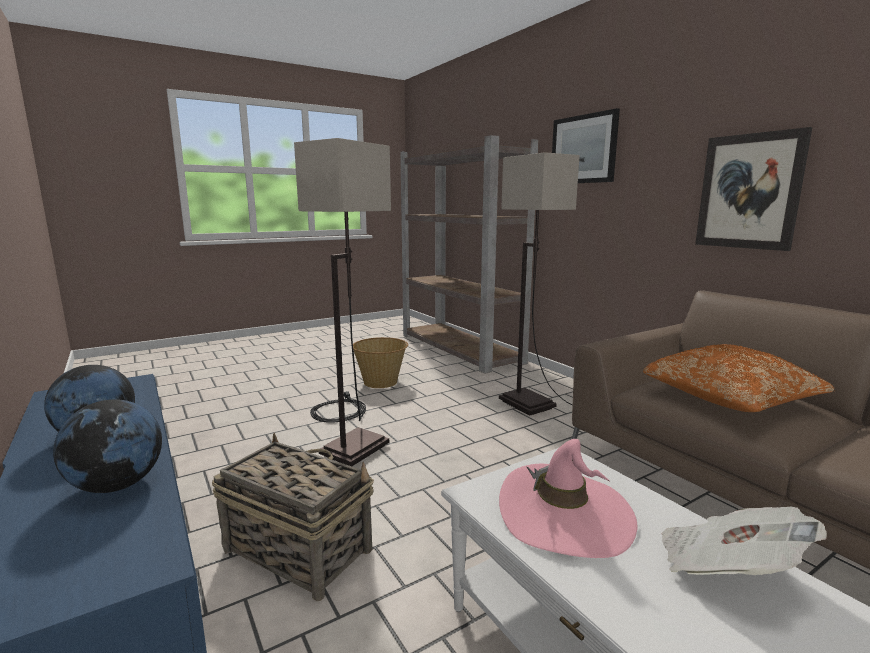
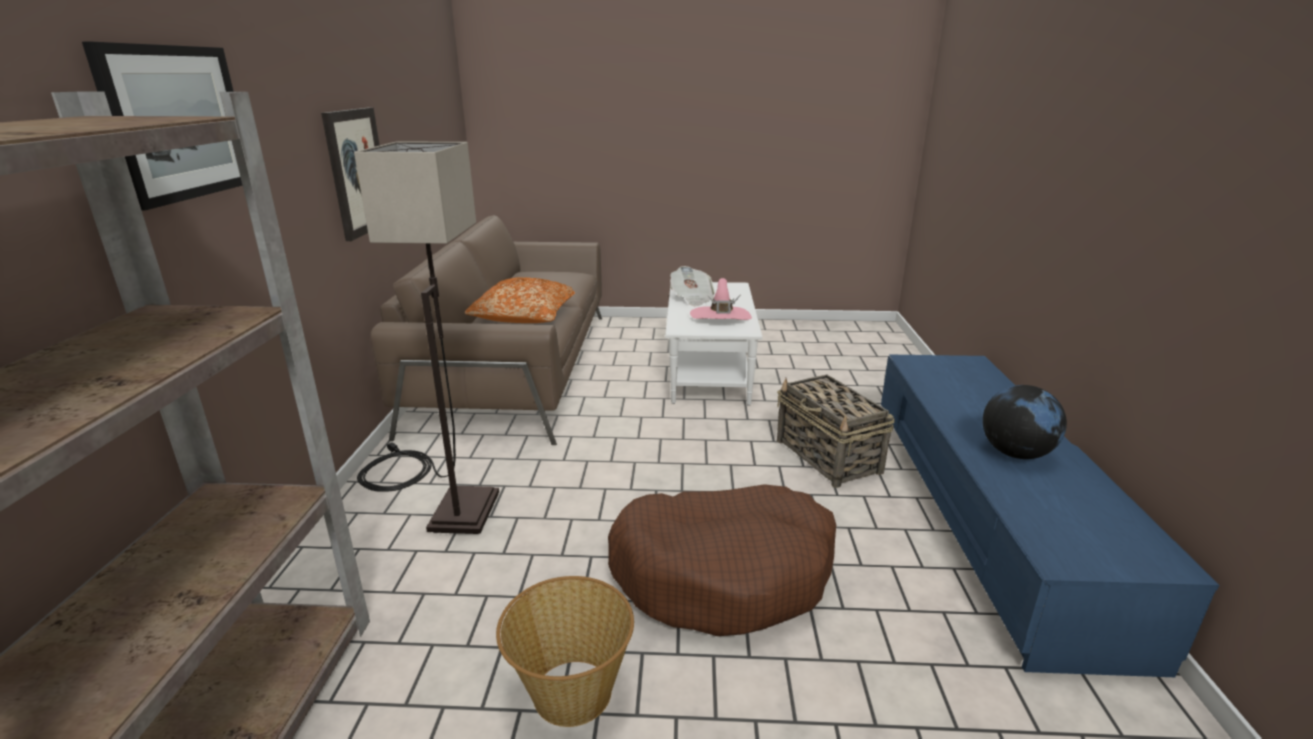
camera: 145 degrees left, 10 degrees up
(117, 485) = (957, 401): globe -> none
(346, 427) = (723, 573): floor lamp -> brown dog bed

